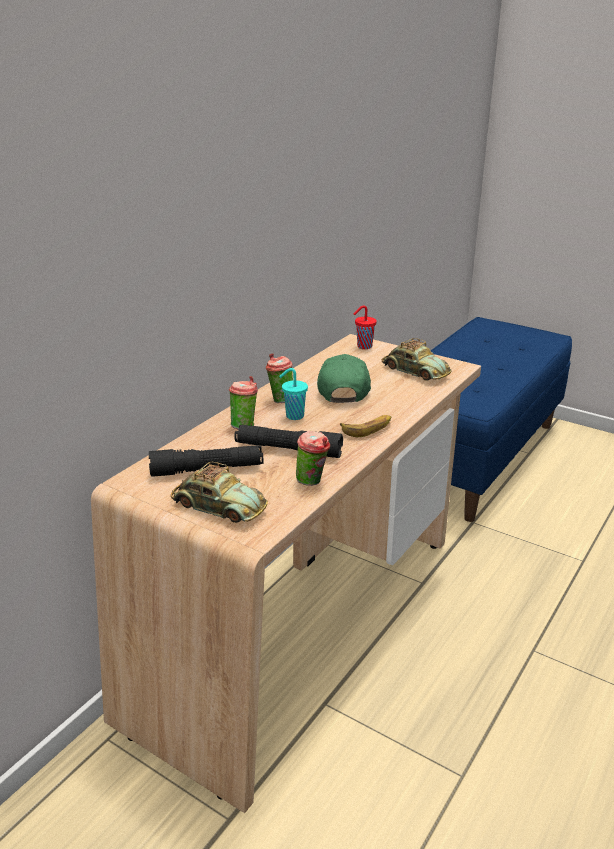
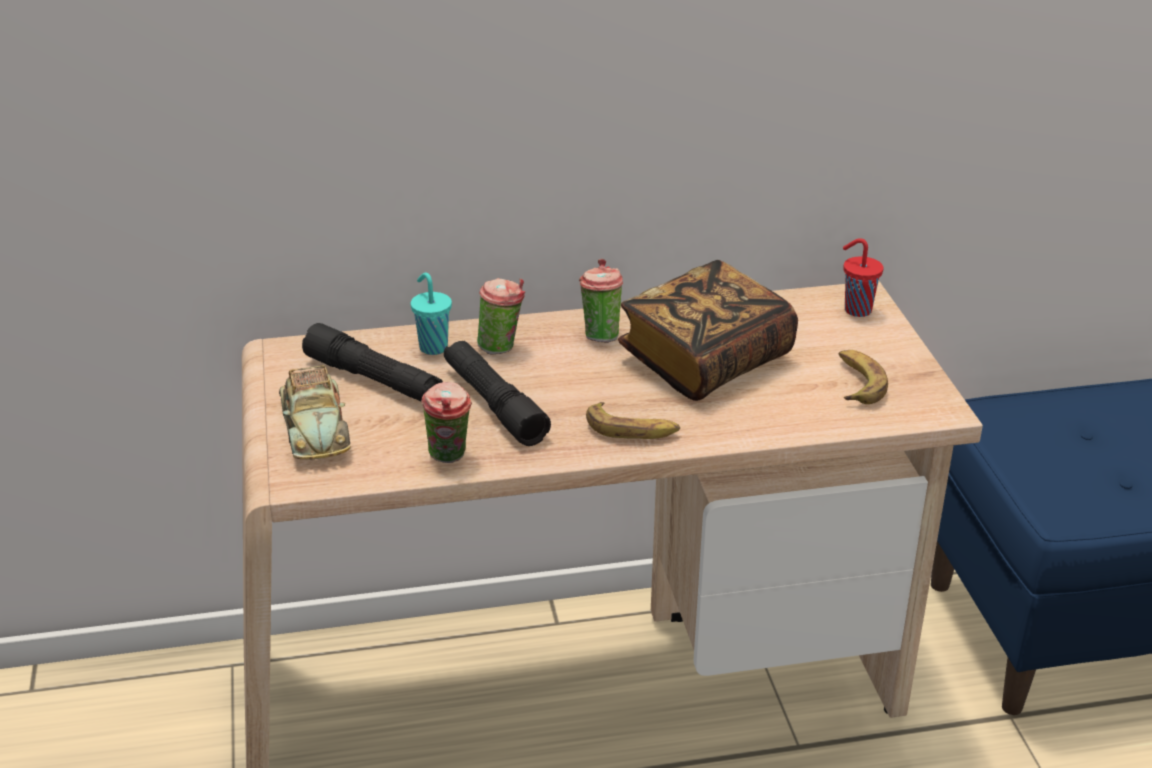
camera: 45 degrees right, 5 degrees up
(293, 416) = (577, 364): turquoise cup -> turquoise cup (432, 347)
(343, 389) = (705, 360): green cap -> book
(414, 371) = (856, 383): toy car -> banana

